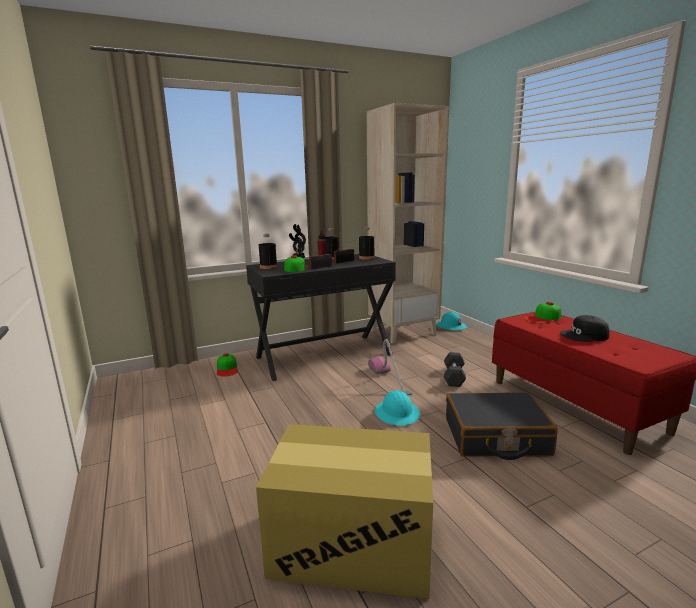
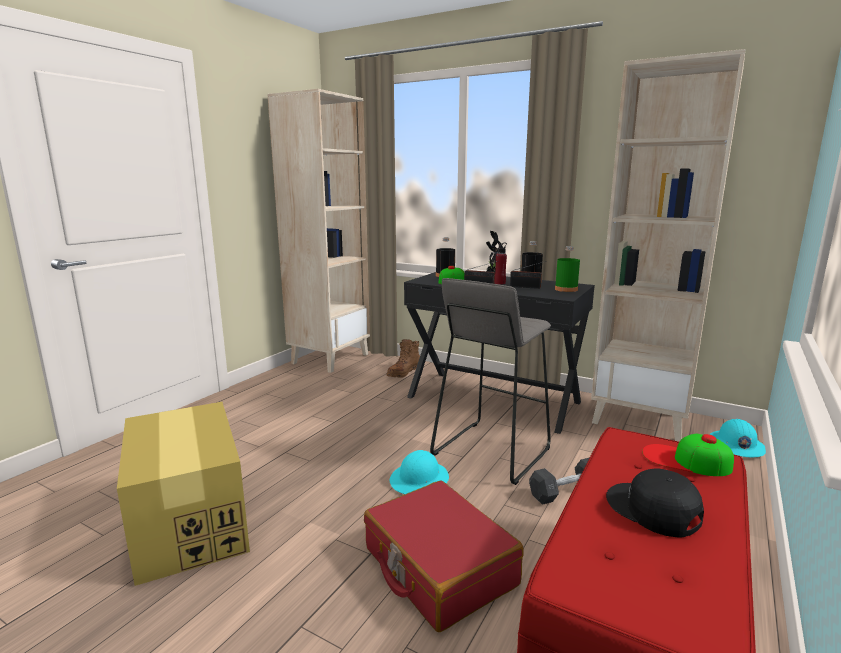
camera: 55 degrees right, 0 degrees up
(131, 389) = (330, 358): none -> beige bookcase
(227, 368) = (403, 372): cap -> brown boot
(366, 258) = (566, 289): black bottle -> green bottle
(388, 380) = (491, 451): vacuum cleaner -> grey stool
(496, 437) = (438, 567): black suitcase -> red suitcase

